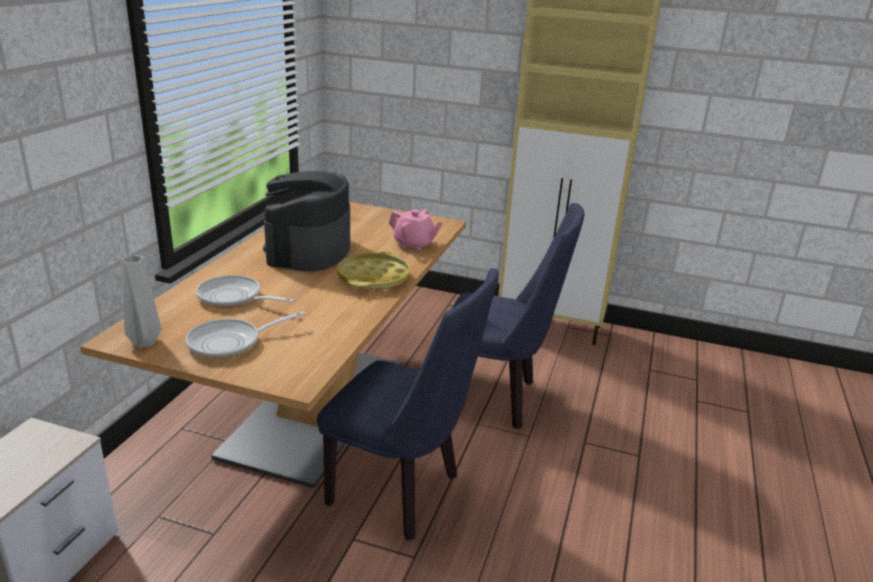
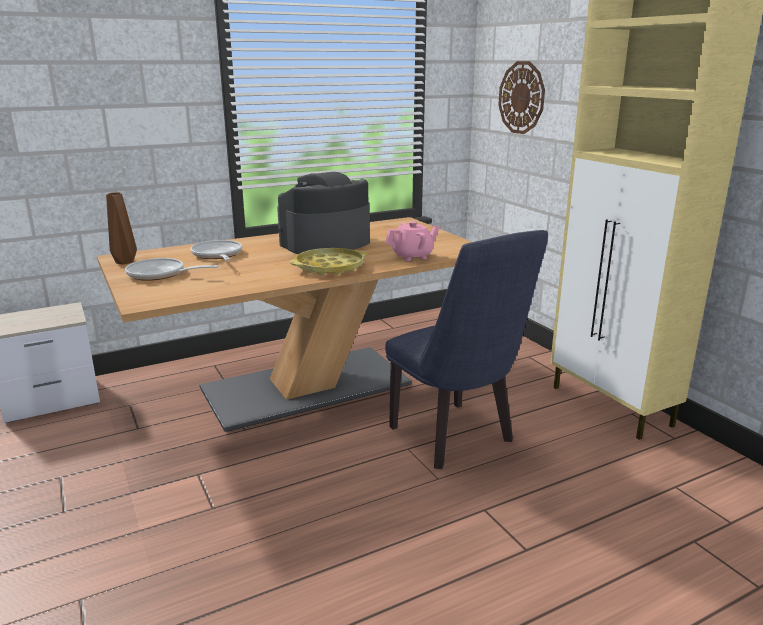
camera: 45 degrees right, 5 degrees down
(144, 342) = (124, 261): grey vase -> brown vase
(398, 59) = (521, 97): none -> wall clock
(403, 493) = (273, 465): blue chair -> none
(414, 244) = (412, 256): pink teapot -> pink teapot turned 90 degrees counterclockwise

